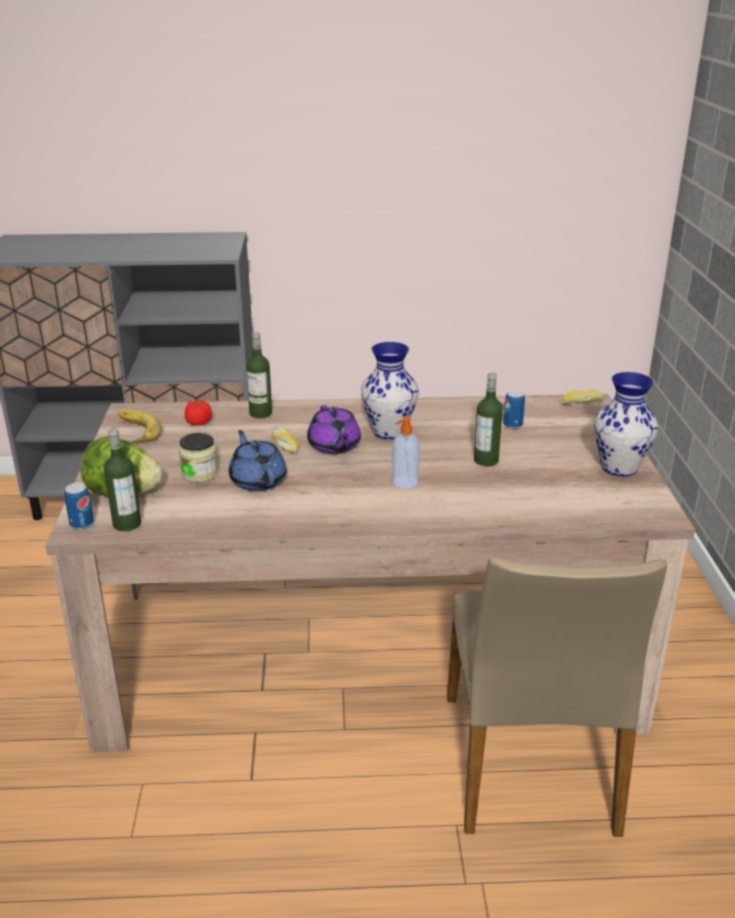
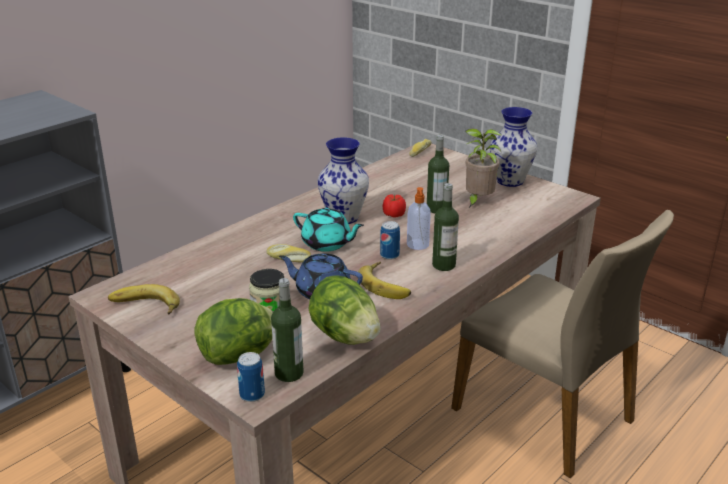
camera: 45 degrees left, 0 degrees up
(198, 422) = (187, 275): tomato -> tomato (394, 215)
(208, 521) = (345, 336): none -> lettuce
(260, 413) = (225, 246): bottle -> bottle (443, 265)
(314, 500) = (387, 284): none -> banana
(334, 446) = (327, 244): purple teapot -> turquoise teapot
(513, 425) = (409, 181): can -> can (389, 255)
(542, 471) = (478, 201): none -> potted plant

